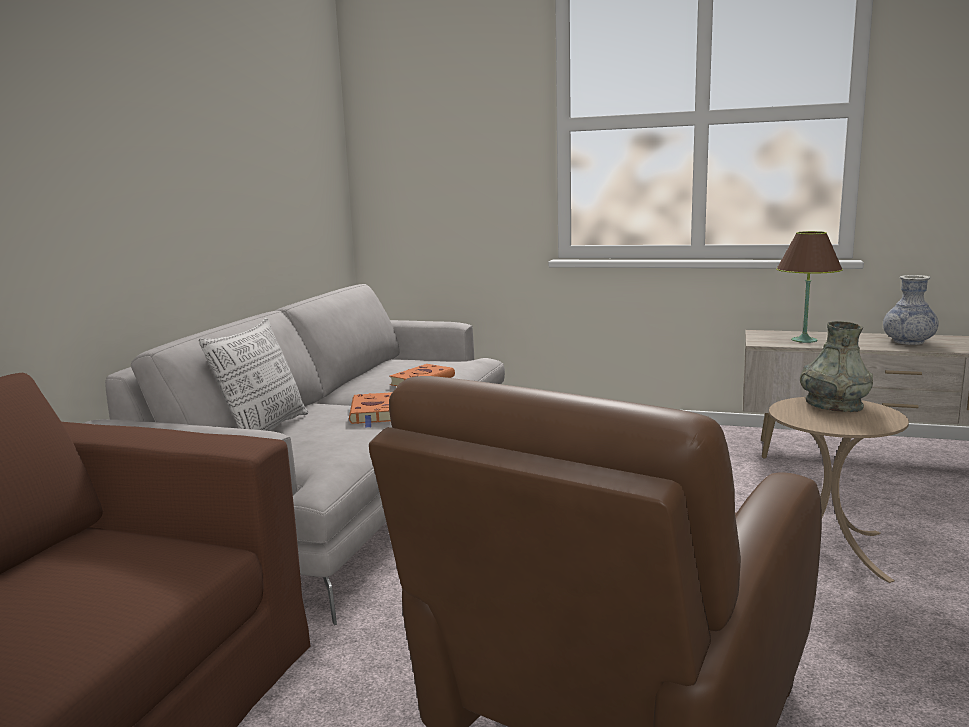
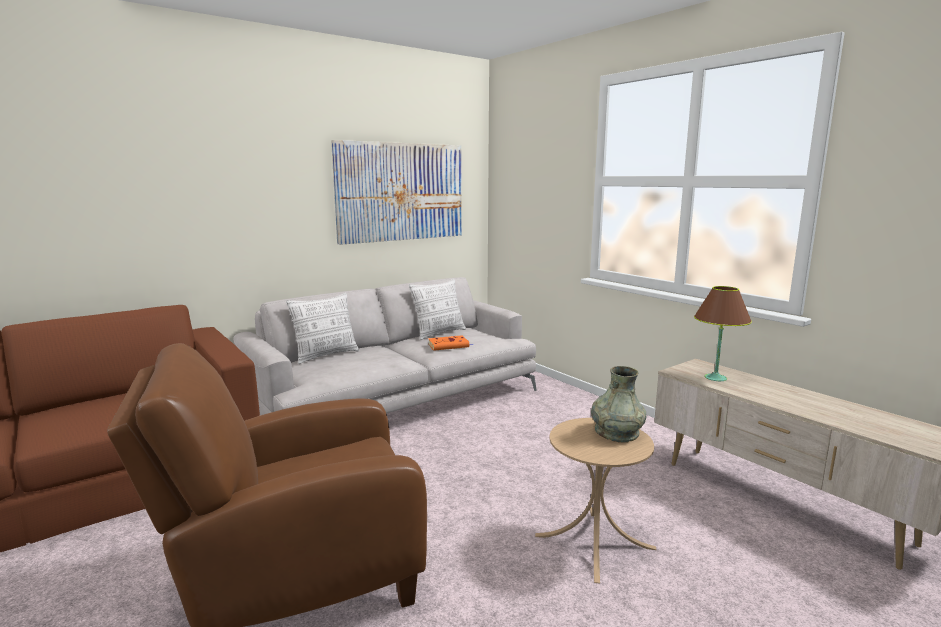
camera: 35 degrees right, 0 degrees up
(260, 149) = (401, 192): none -> picture
(371, 371) = (439, 333): none -> pillow
(373, 413) = (385, 359): orange book -> none
(908, 342) = (804, 402): vase -> none

